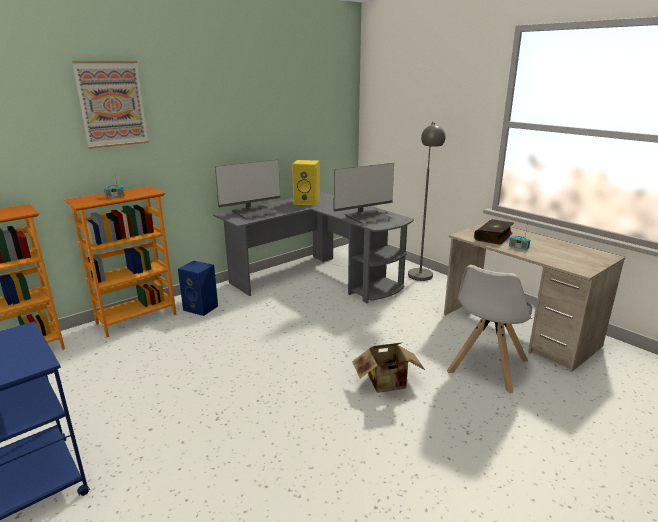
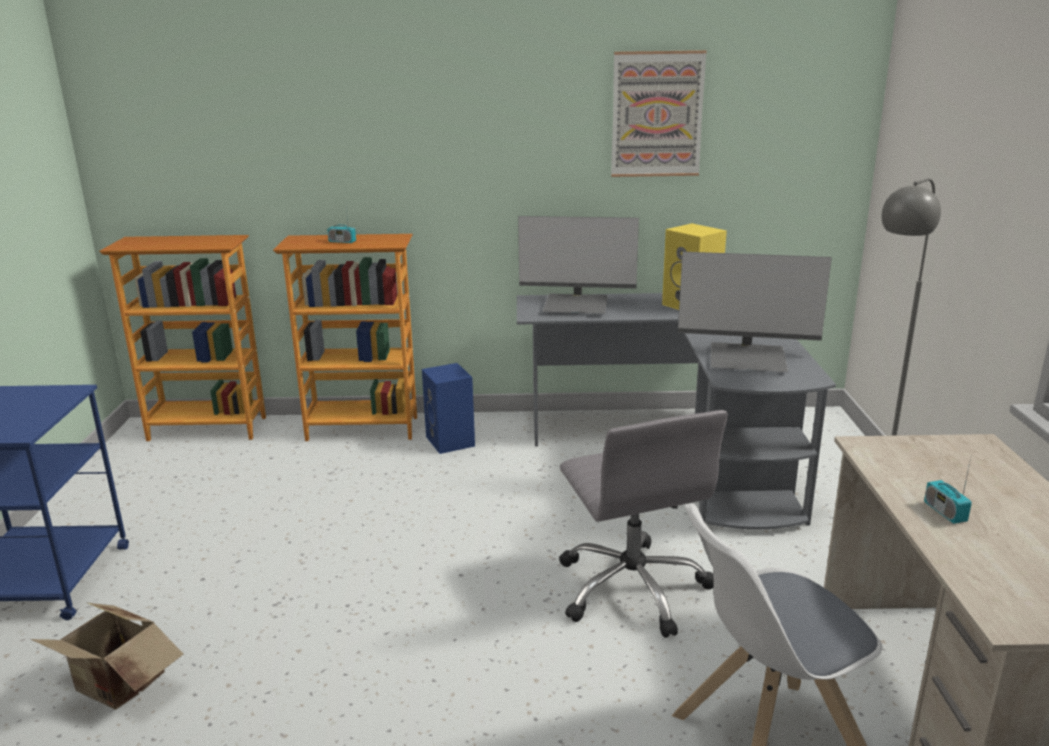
camera: 40 degrees right, 0 degrees up
(112, 104) = (369, 105): picture -> picture (657, 114)
(373, 336) = (633, 589): none -> grey office chair
(389, 384) = (545, 680): cardboard box -> cardboard box (117, 688)
(494, 237) = (932, 471): book -> none

